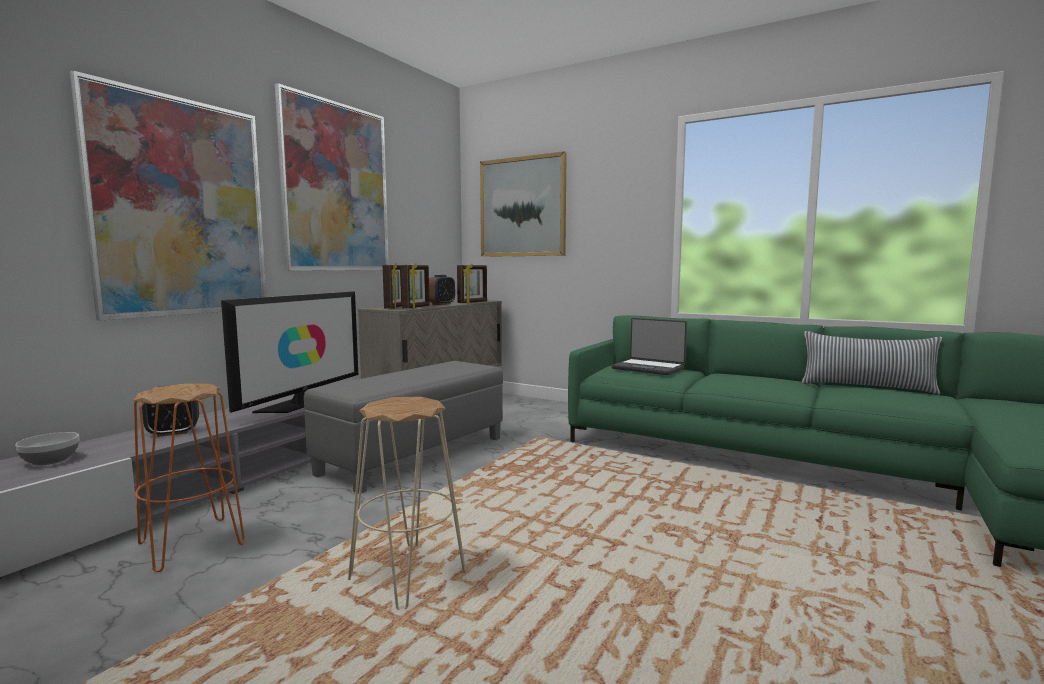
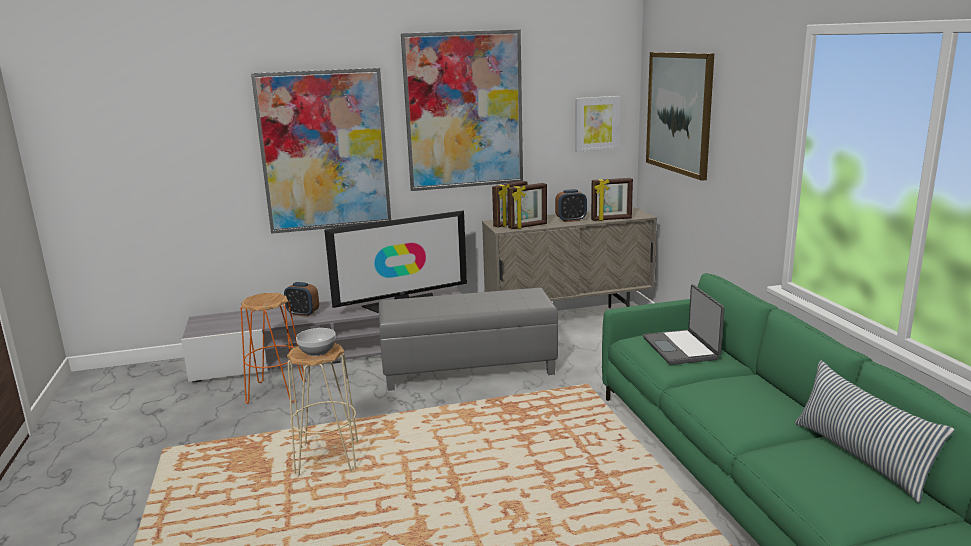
camera: 45 degrees right, 10 degrees up
(49, 461) = (234, 320): bowl -> bowl (317, 351)
(436, 221) = (596, 123): none -> picture

